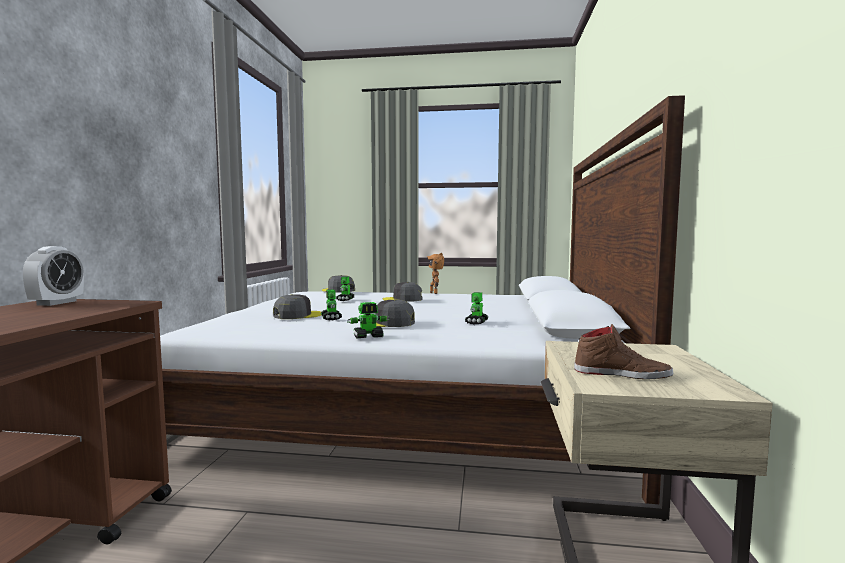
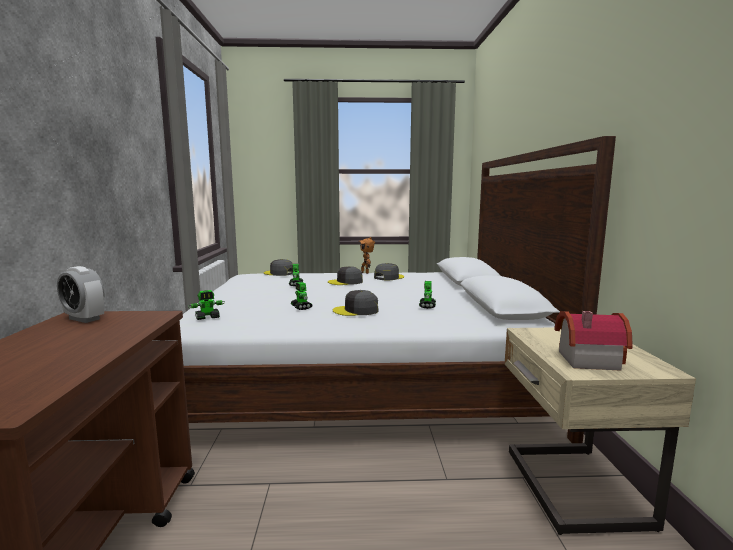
camera: 10 degrees left, 5 degrees up
(57, 303) = (84, 319): alarm clock -> alarm clock turned 120 degrees clockwise
(297, 315) = (267, 305): grey cap -> grey cap (388, 277)
(368, 337) = (351, 327): toy robot -> toy robot (208, 318)
(621, 373) = (585, 359): brown shoe -> toy house

